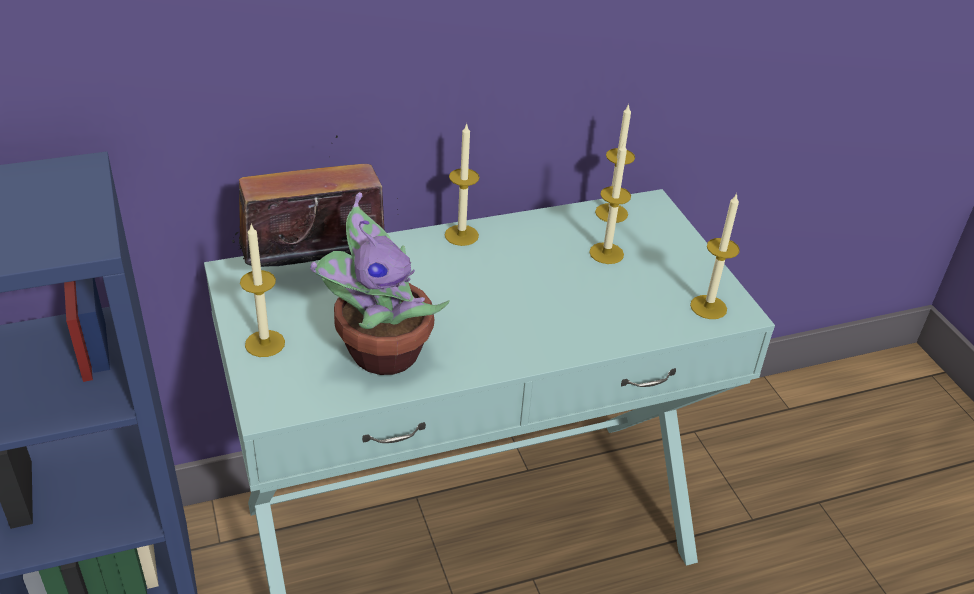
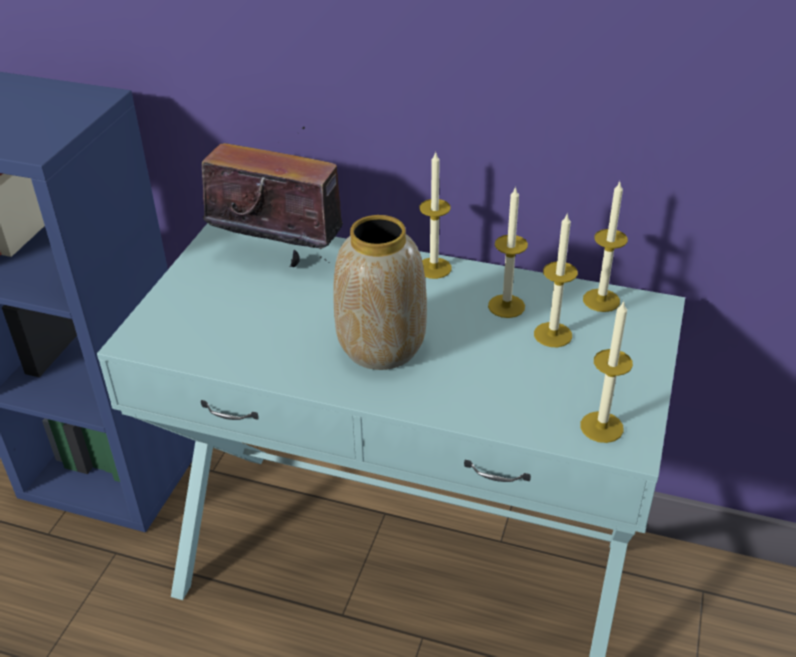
camera: 40 degrees right, 0 degrees up
(265, 343) = (185, 292): candle -> candle (506, 306)
(380, 352) = (259, 335): potted plant -> none
(494, 317) = (382, 348): none -> vase

